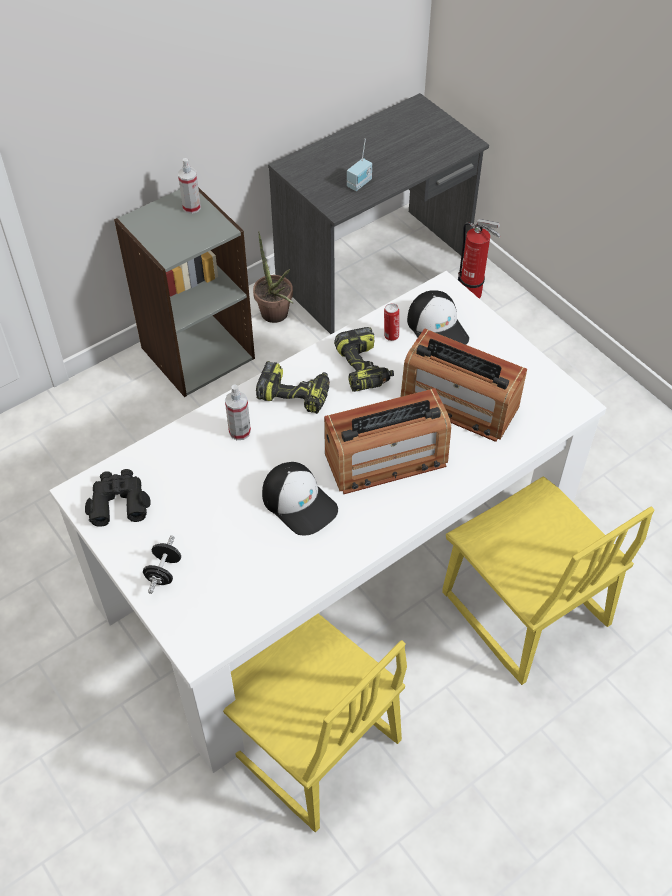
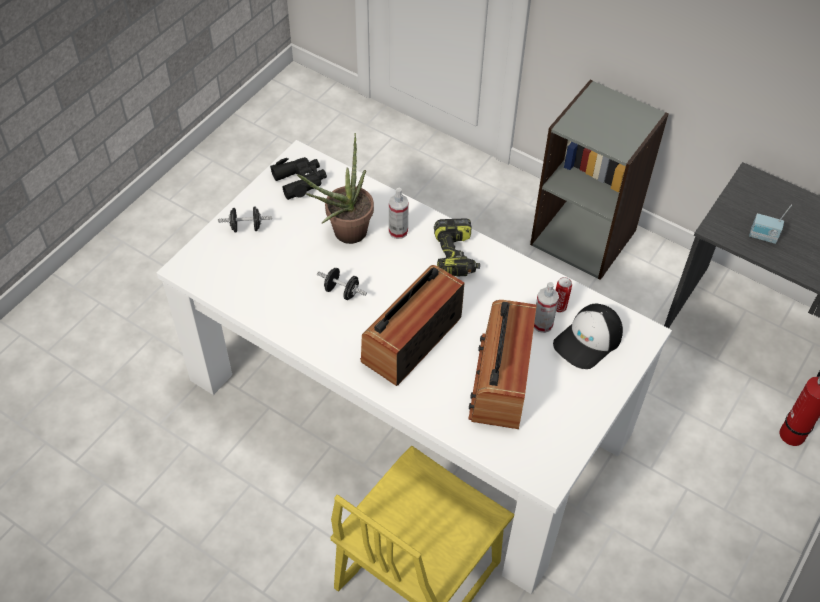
camera: 70 degrees right, 0 degrees up
(191, 207) = (635, 122): spray bottle -> spray bottle (542, 324)
(276, 317) = (658, 280): potted plant -> potted plant (344, 235)
(299, 502) = (342, 291): cap -> black dumbbell
(308, 743) = (232, 436): yellow chair -> none
(364, 368) = (509, 296): power drill -> none
(386, 459) = (411, 339): radio -> radio turned 75 degrees clockwise

